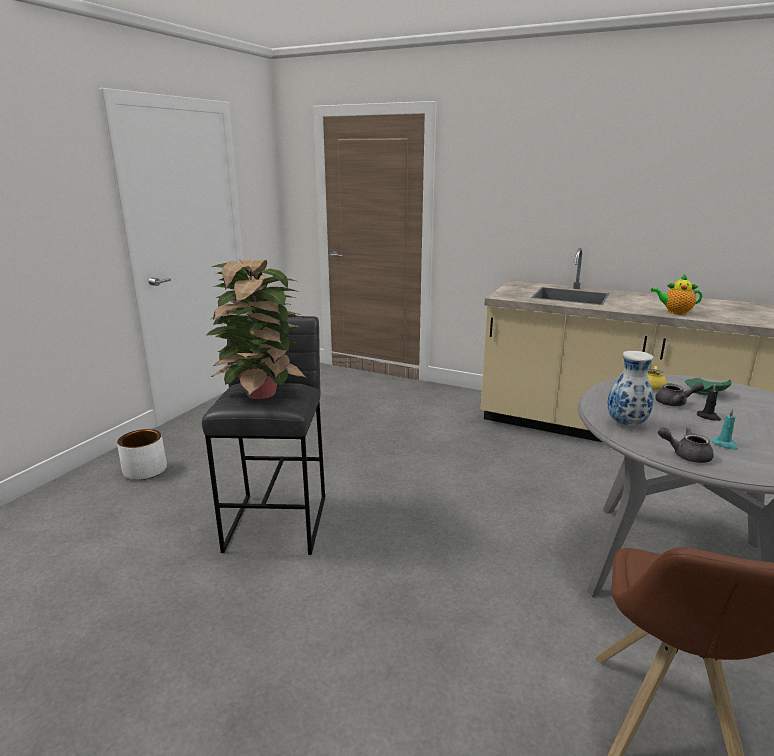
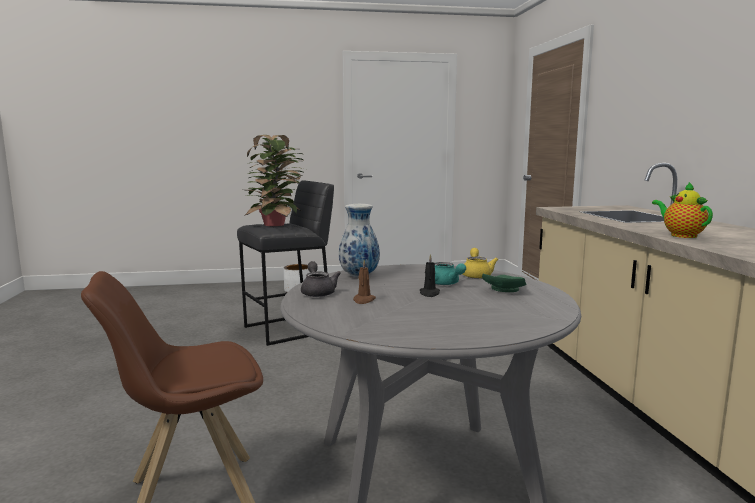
camera: 55 degrees right, 10 degrees down
(675, 403) = (445, 284): grey teapot -> turquoise teapot
(725, 445) = (363, 300): turquoise candle -> brown candle

